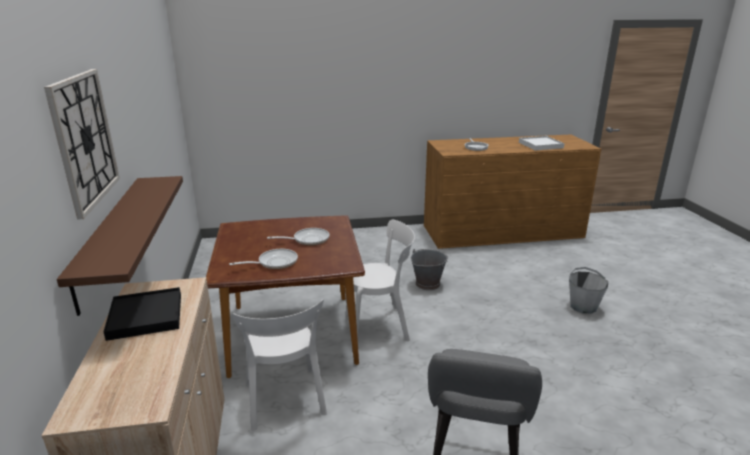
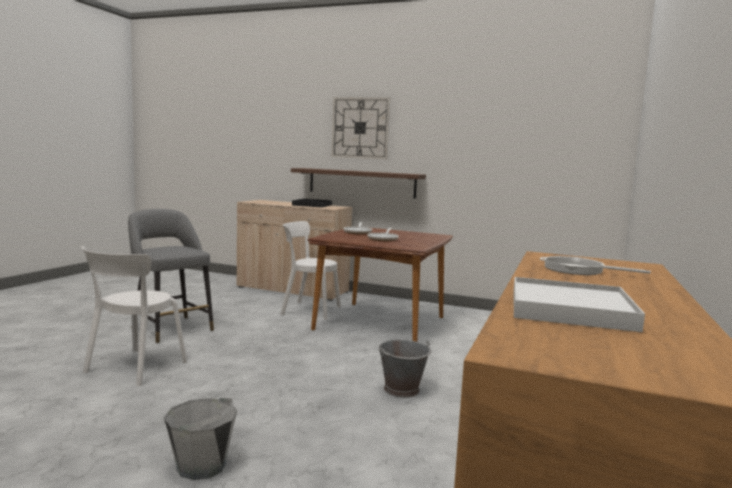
camera: 120 degrees right, 15 degrees down
(380, 325) = (350, 348): white chair -> white chair (133, 368)

